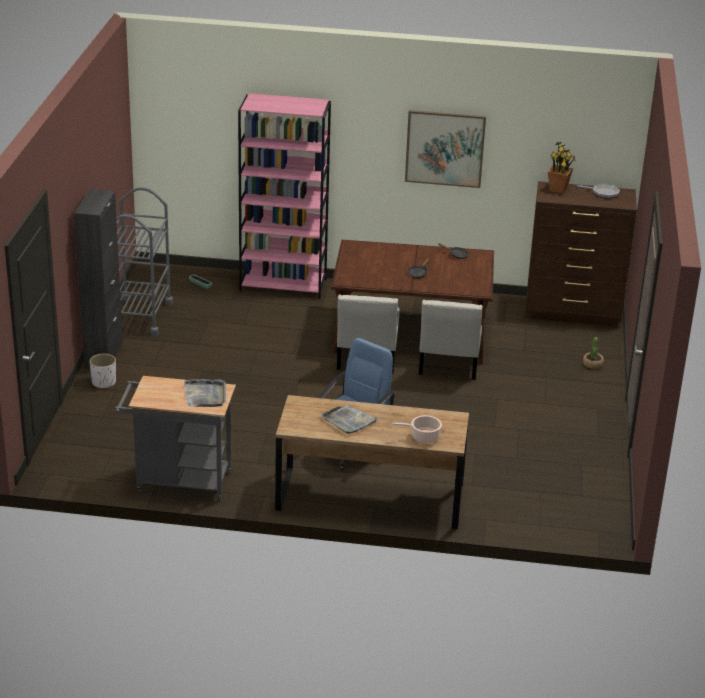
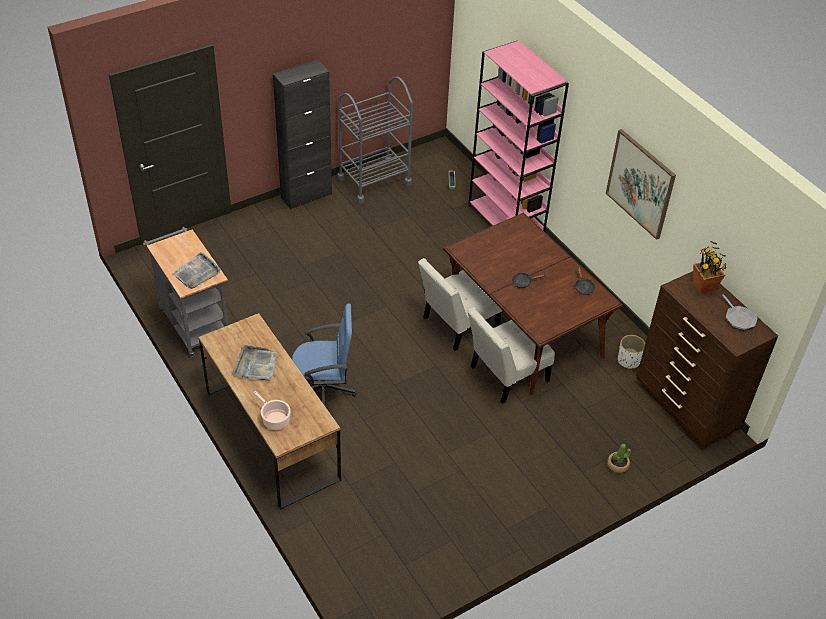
camera: 50 degrees right, 15 degrees up
(103, 382) = (273, 216): white planter -> white planter (628, 360)

